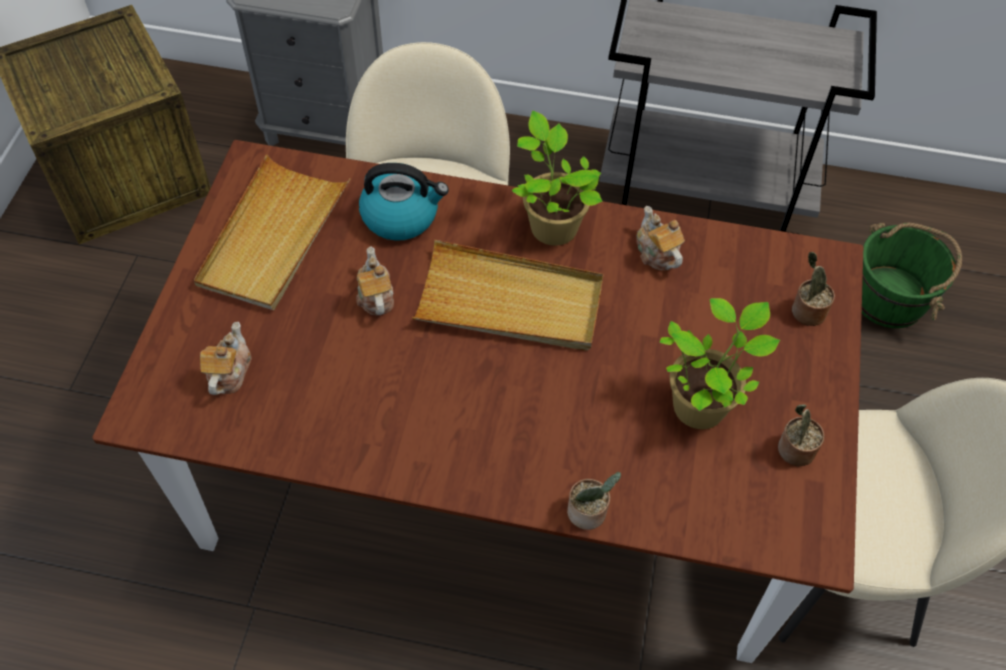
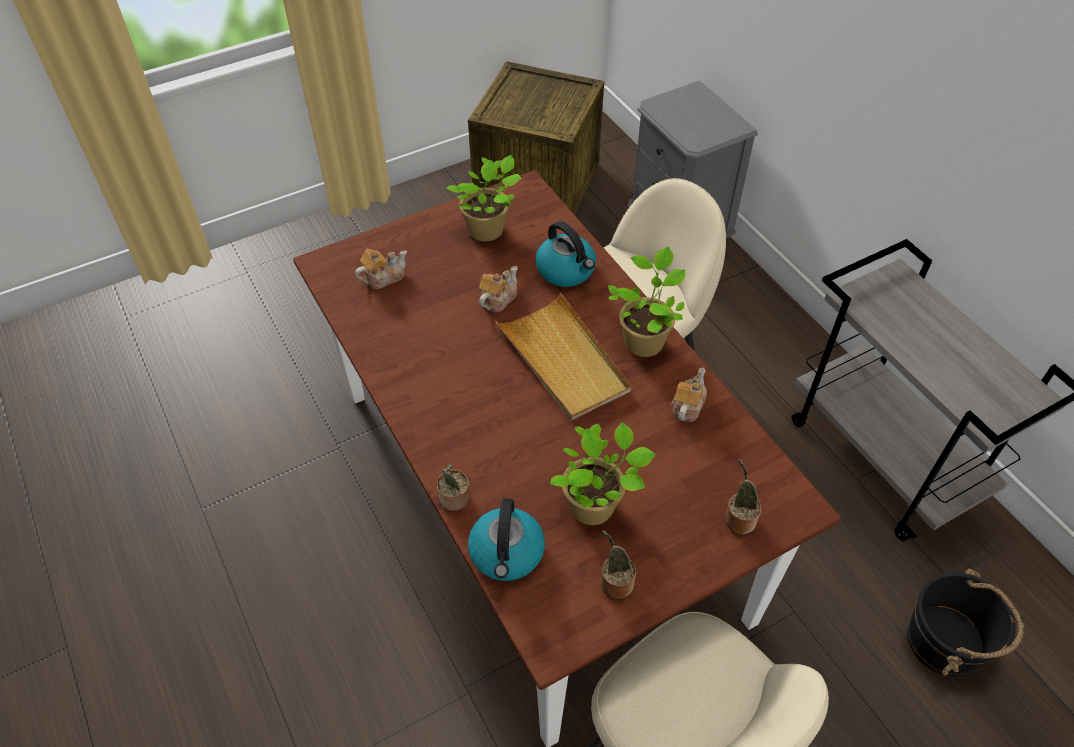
camera: 50 degrees right, 5 degrees down
(273, 237) = (488, 231): beige tray -> potted plant
(691, 513) = (507, 554): none -> kettle
(890, 298) = (945, 642): green bucket -> black bucket

